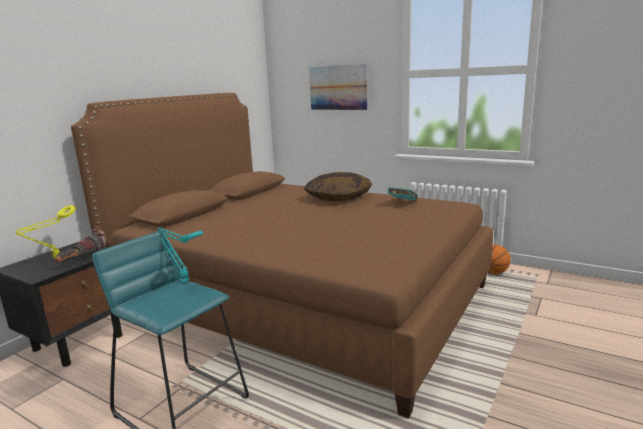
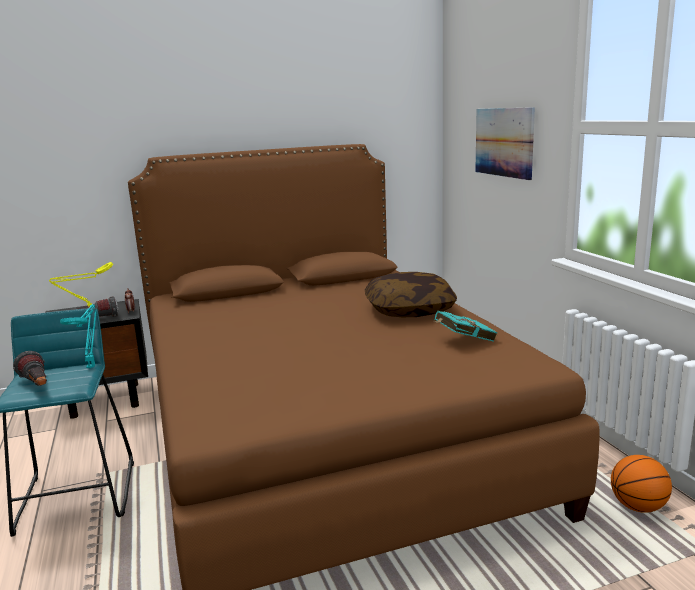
camera: 40 degrees right, 0 degrees up
(168, 304) = (37, 385): none -> flashlight

